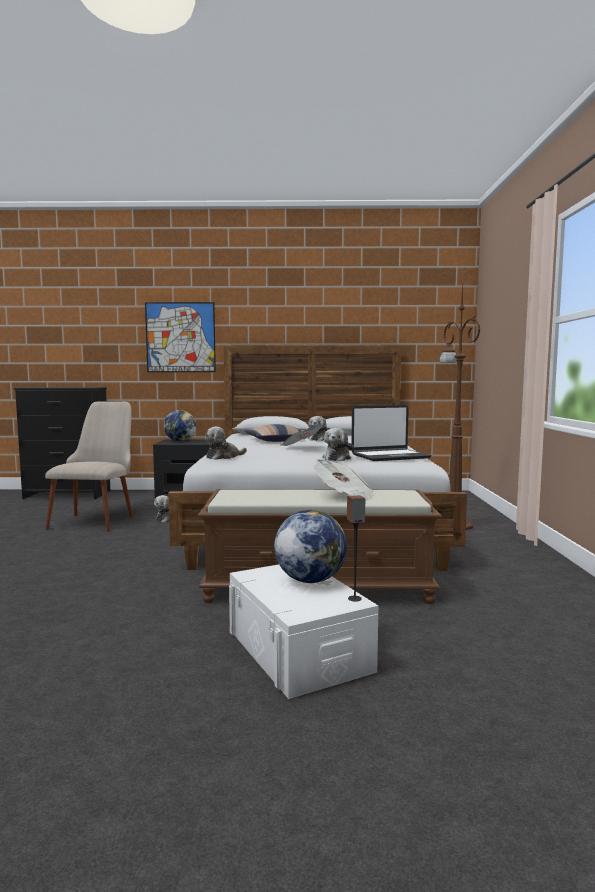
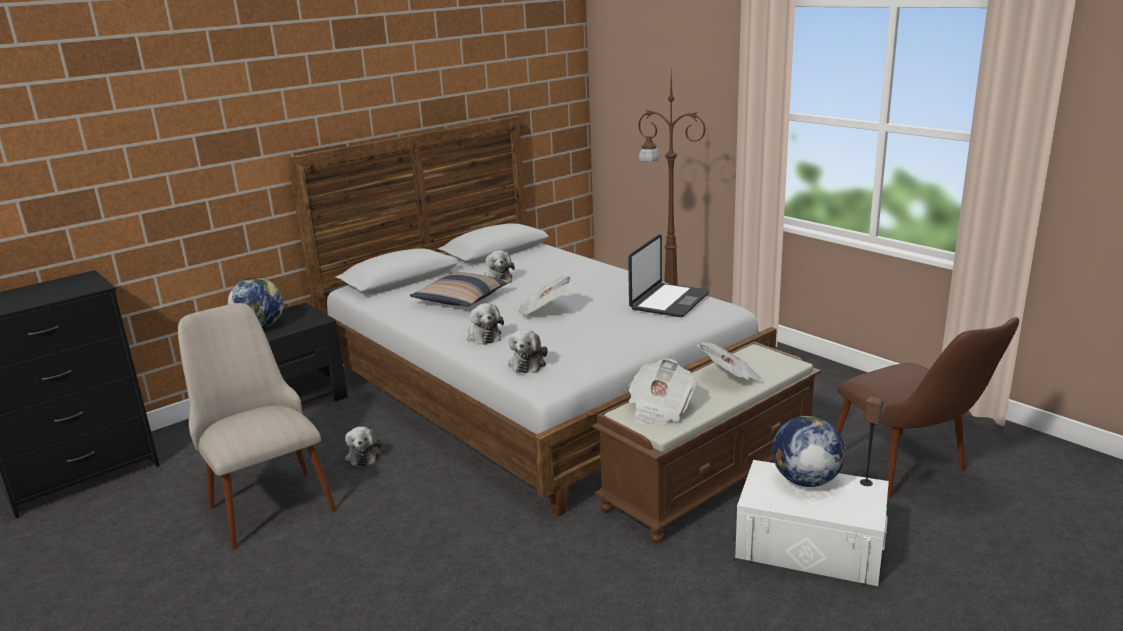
camera: 40 degrees left, 15 degrees up
(180, 337) = (211, 155): picture -> none
(253, 495) = (659, 409): none -> newspaper
(337, 458) = (632, 322): plush toy -> plush toy (483, 336)
(498, 653) = (911, 474): none -> brown chair

